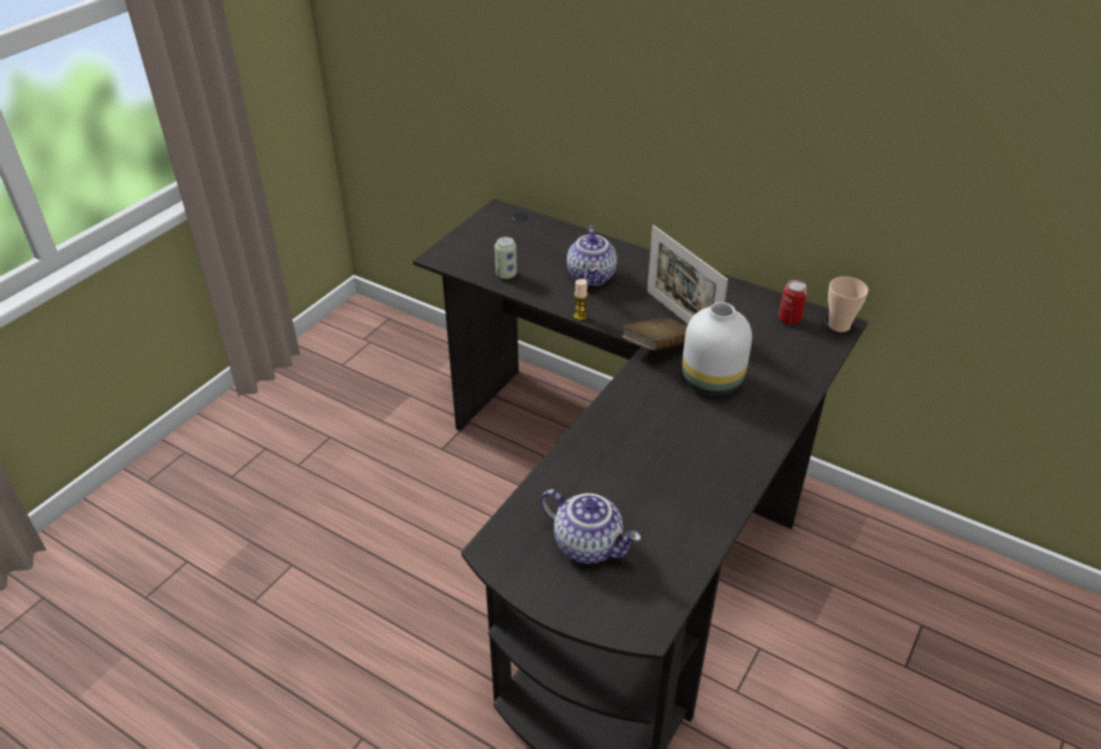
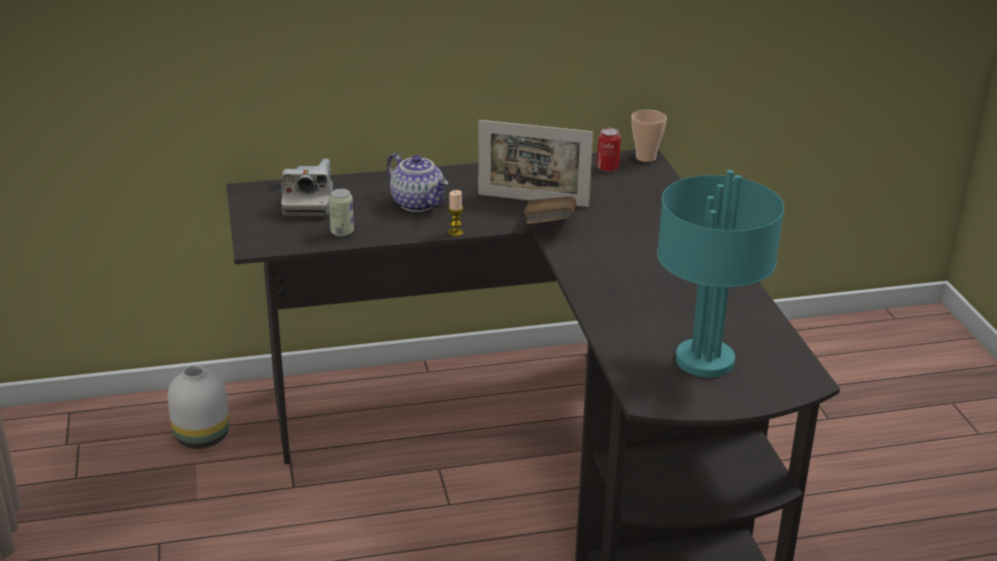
camera: 45 degrees left, 10 degrees down
(519, 239) = (308, 203): none -> camera
(589, 545) = (703, 360): teapot -> turquoise table lamp
(710, 382) = (620, 229): white vase -> white vase (202, 438)

